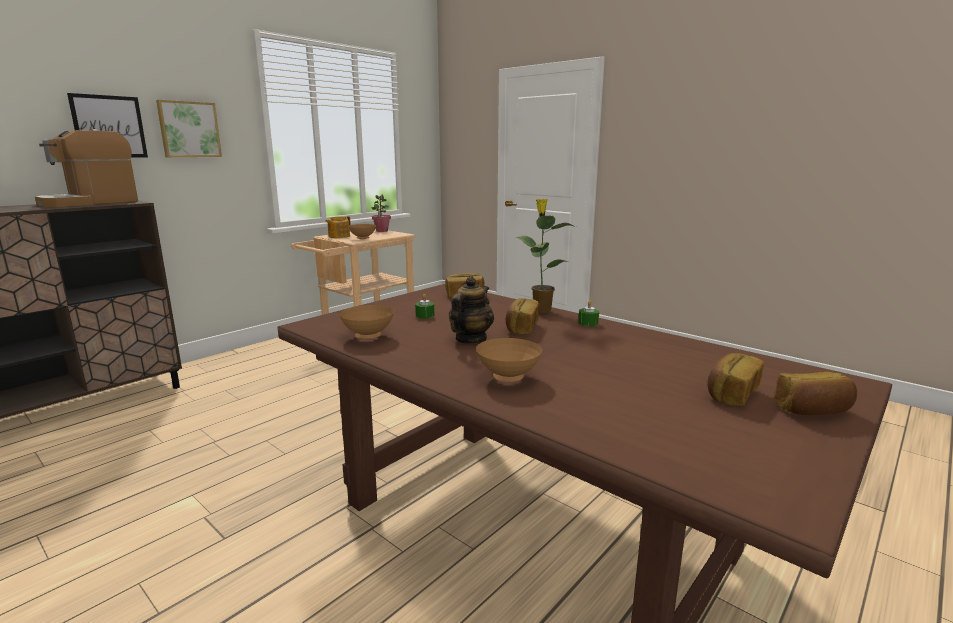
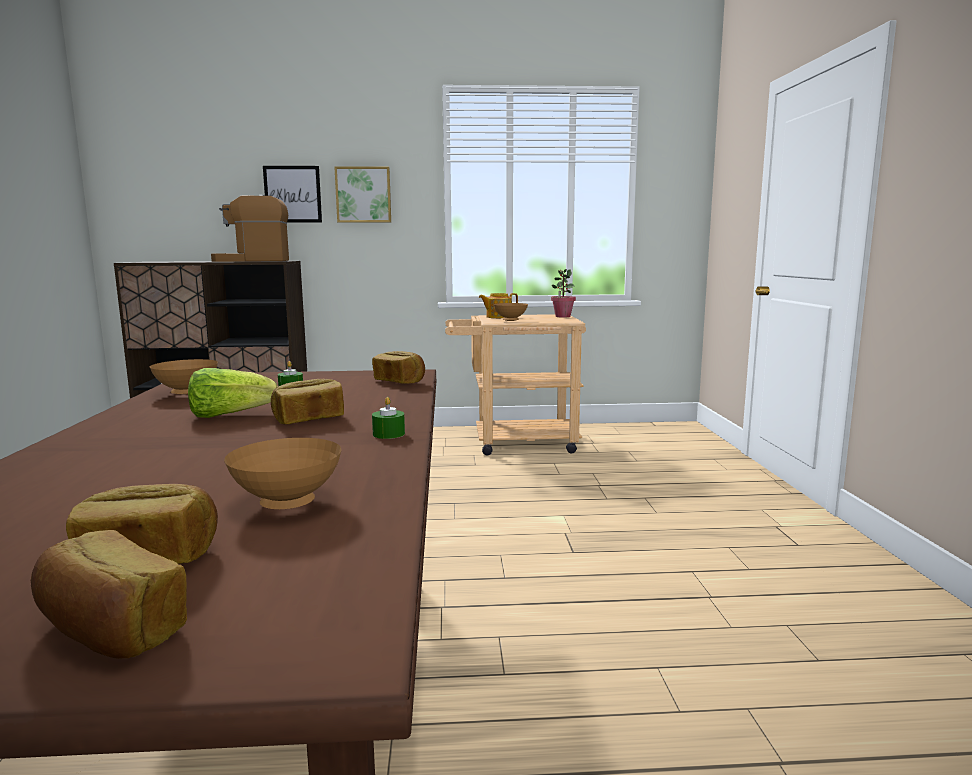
camera: 45 degrees right, 5 degrees down
(470, 339) = (230, 415): teapot -> lettuce
(509, 378) = (105, 452): brown bowl -> brown bowl (289, 504)
(541, 310) = (404, 410): potted plant -> none

